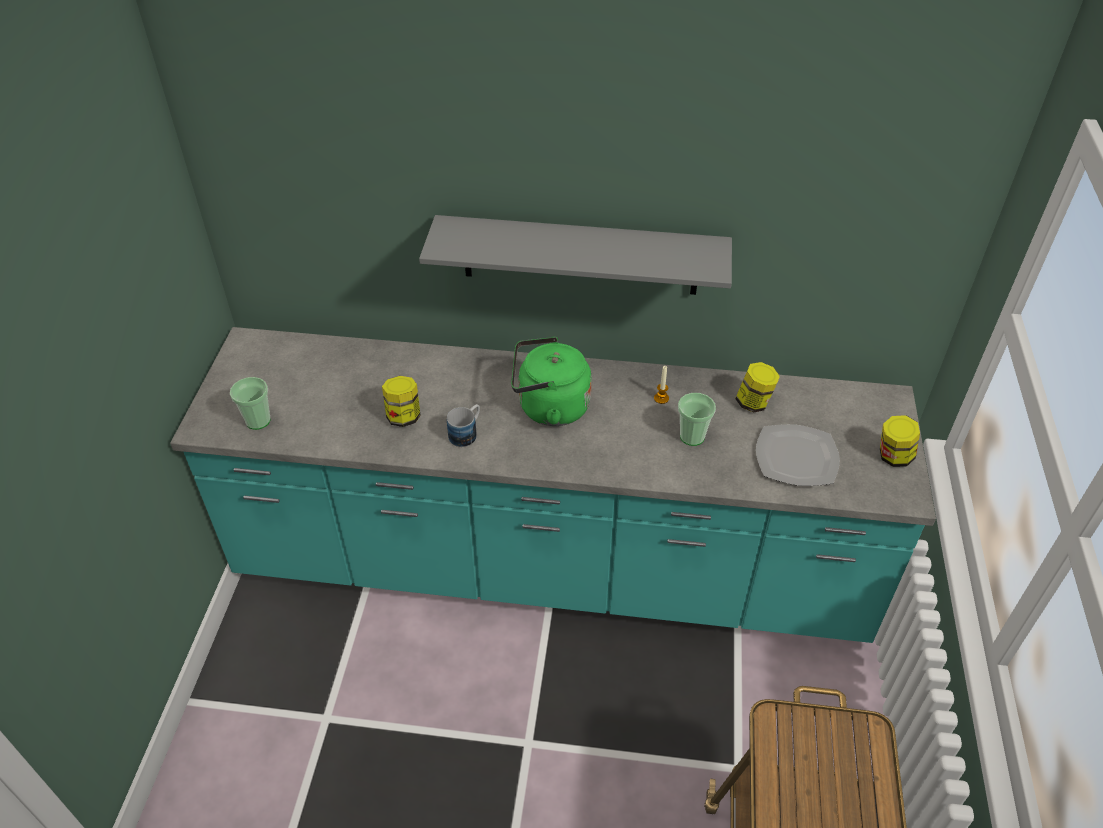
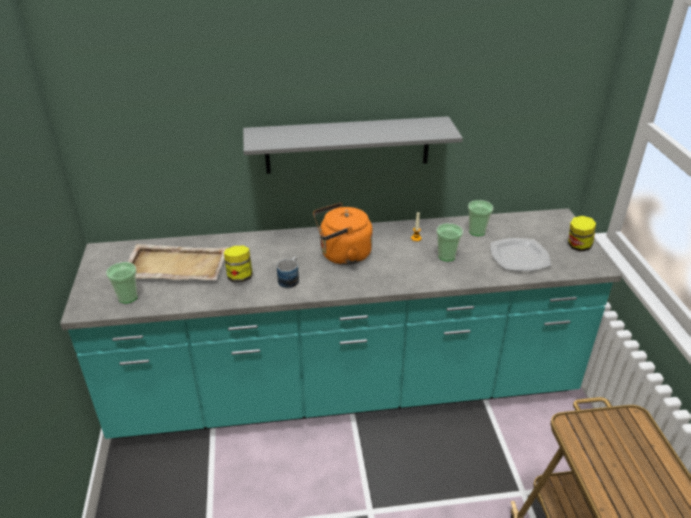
camera: 15 degrees left, 10 degrees down
(328, 383) = (175, 266): none -> beige tray
(549, 407) = (342, 255): green kettle -> orange kettle
(753, 403) = (477, 231): jar -> cup

